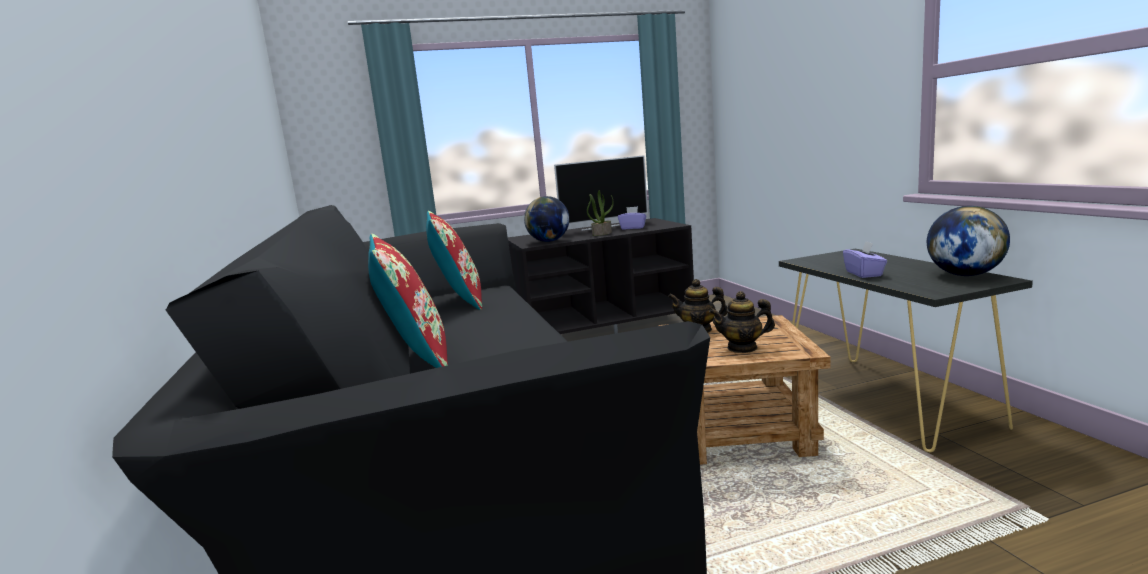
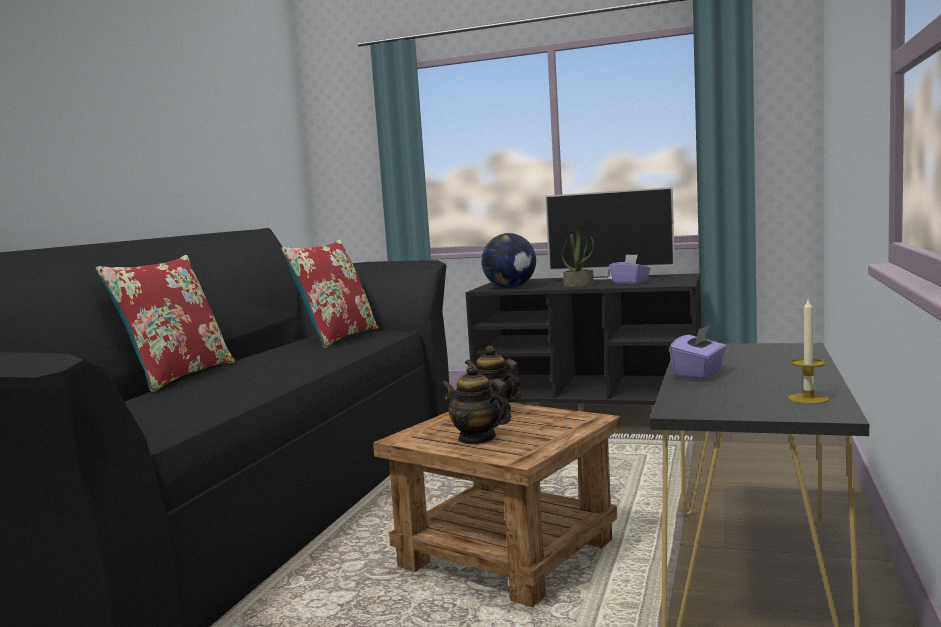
camera: 35 degrees right, 5 degrees down
(964, 275) = (808, 399): globe -> candle

